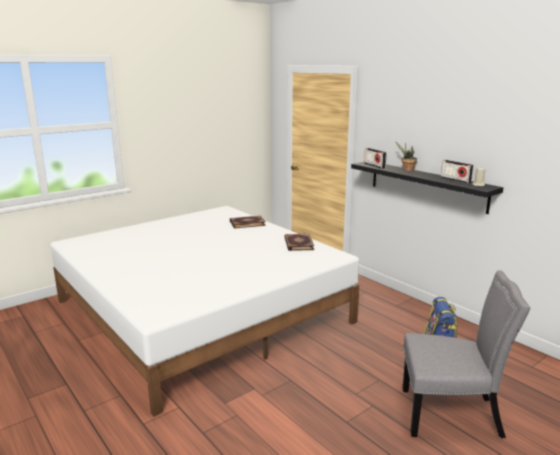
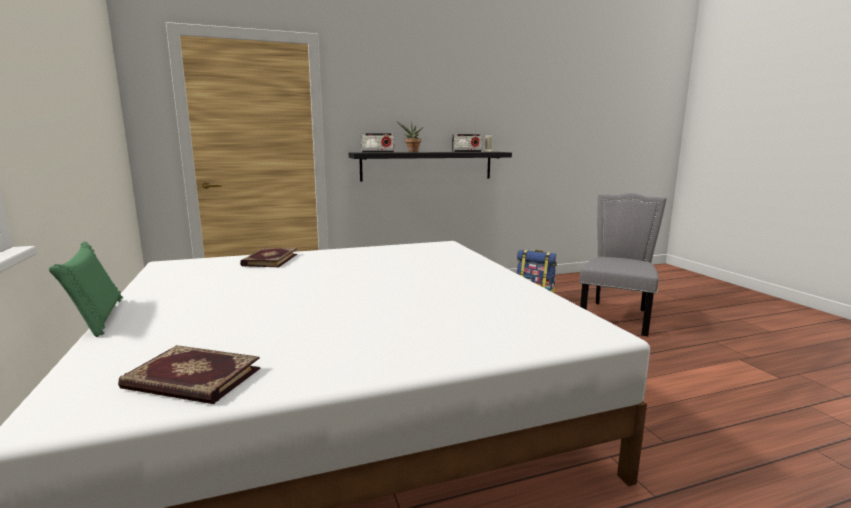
camera: 70 degrees left, 5 degrees down
(144, 222) = (96, 318): none -> green pillow
(298, 244) = (390, 250): book -> book (191, 379)

